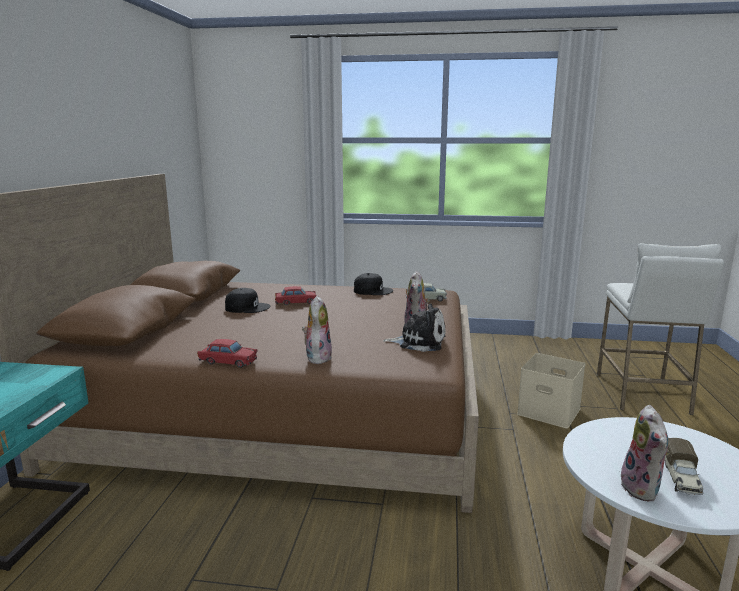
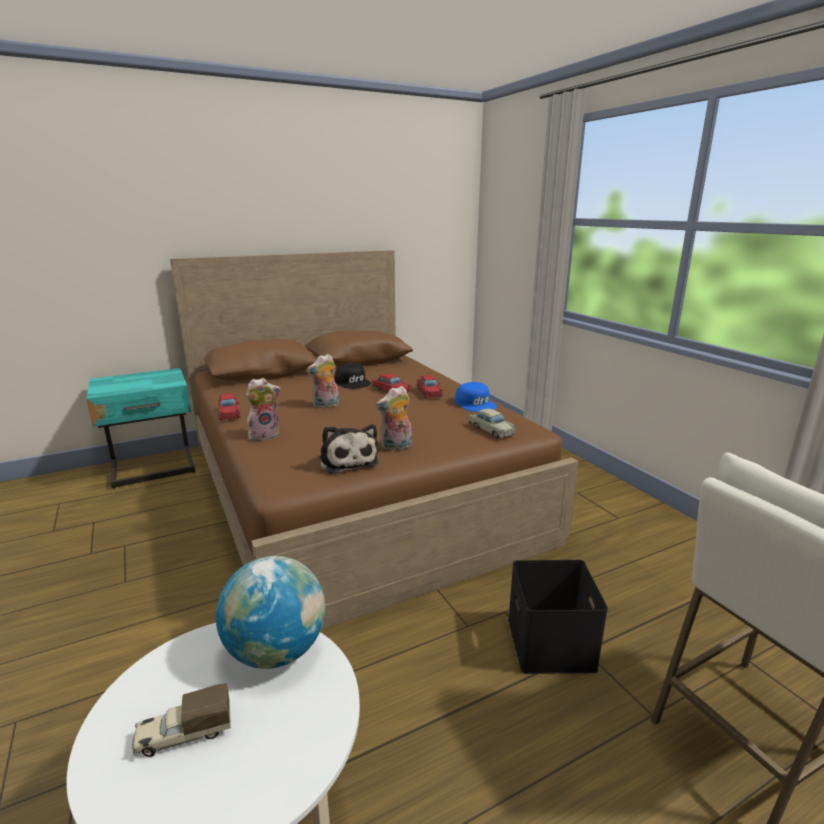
camera: 55 degrees right, 5 degrees up
(324, 295) = (429, 393): none -> red toy car
(372, 291) = (476, 404): black cap -> blue cap
(550, 411) = (552, 645): beige storage box -> black storage box
(610, 435) = (276, 651): none -> globe
(643, 489) = (146, 700): plush toy -> plush toy (326, 406)

